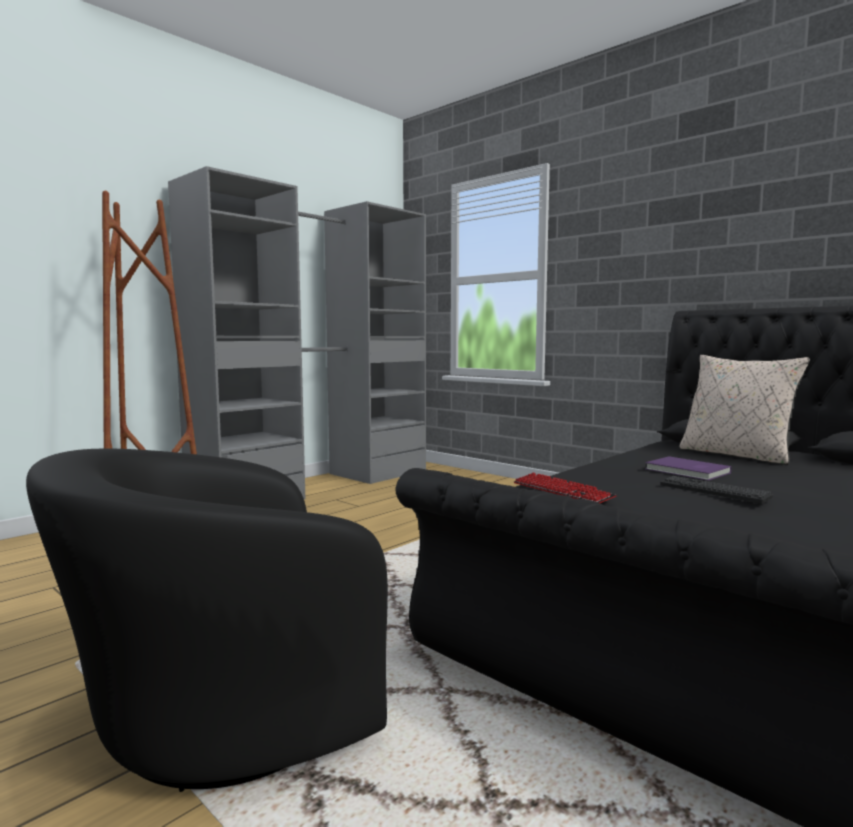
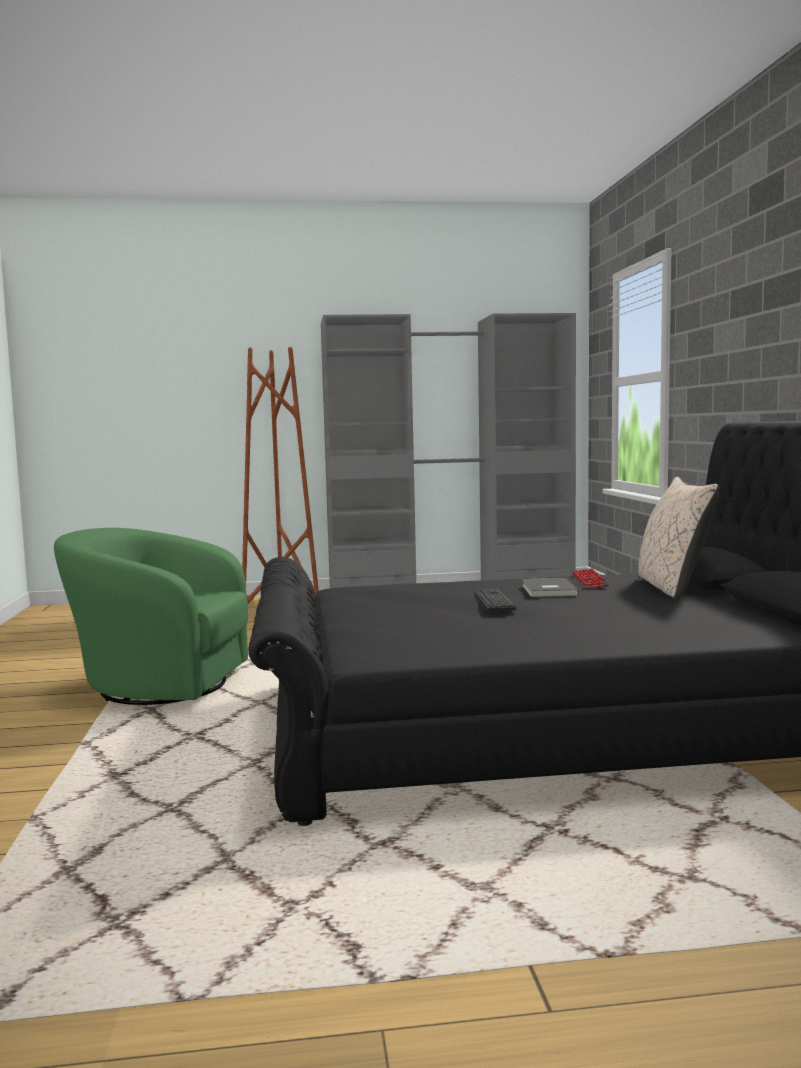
camera: 40 degrees right, 0 degrees up
(227, 716) = (160, 686): black armchair -> green armchair
(562, 491) = (388, 587): keyboard -> keyboard (589, 581)
(687, 471) = (547, 590): purple book -> grey book

